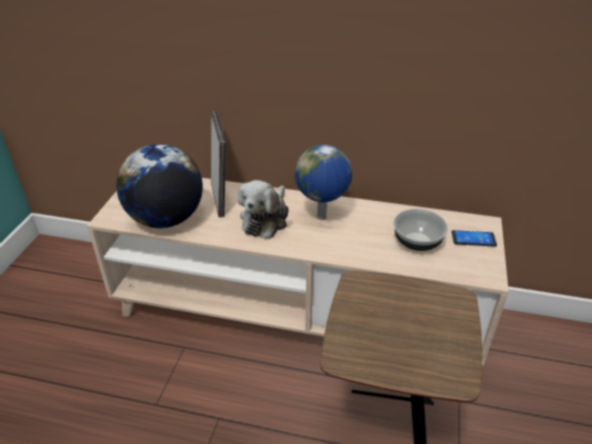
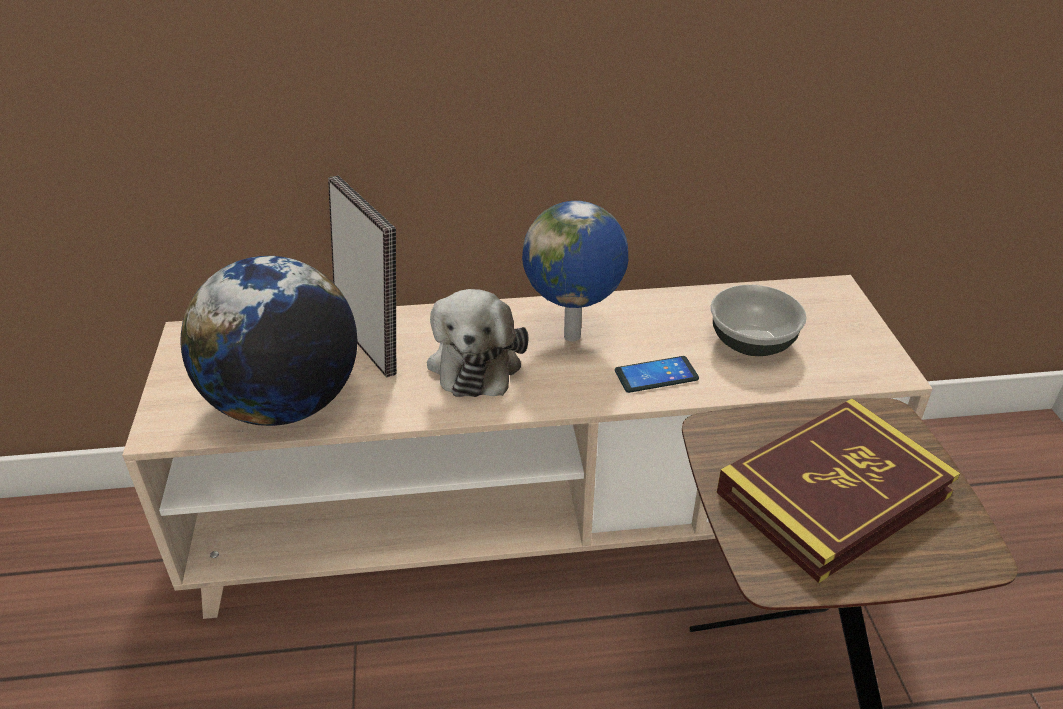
camera: 20 degrees left, 0 degrees up
(399, 329) = (833, 494): none -> book
(473, 239) = (832, 317): phone -> phone (656, 375)

